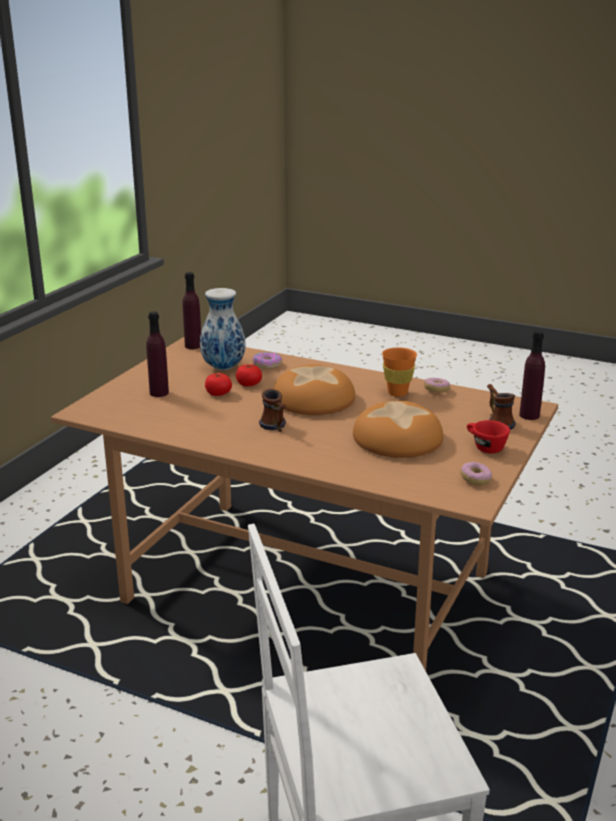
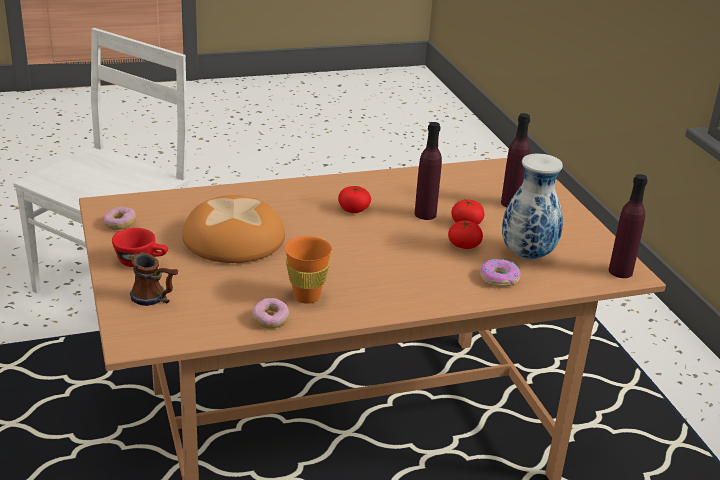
camera: 135 degrees right, 5 degrees up
(275, 427) = (353, 209): mug -> tomato
(312, 399) = (374, 251): bread -> none
(529, 415) = (127, 324): purple bottle -> purple bottle (425, 214)

